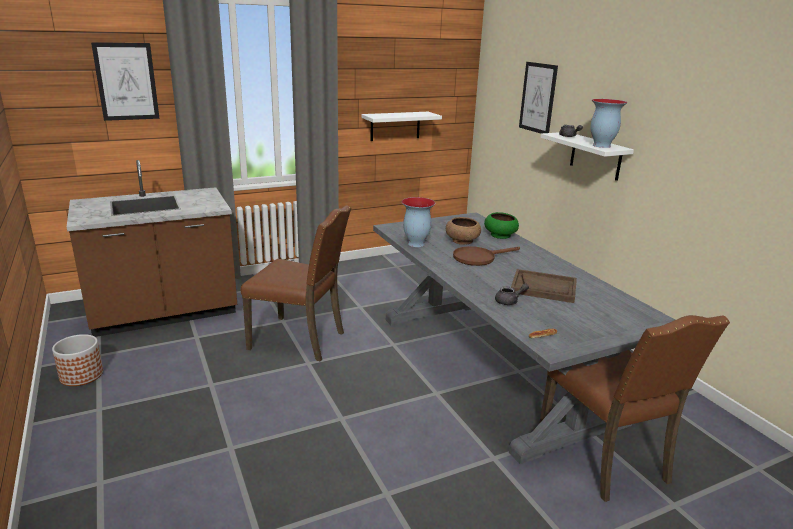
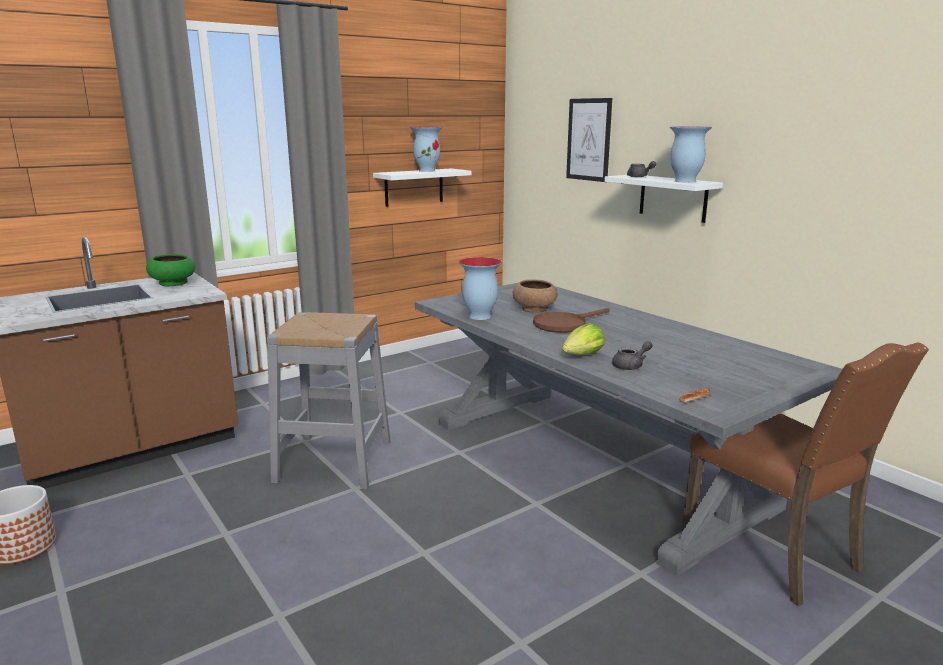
camera: 10 degrees left, 5 degrees down
(126, 82) = (60, 133): picture -> none
(300, 340) = (334, 461): brown chair -> grey stool
(405, 114) = (427, 171): none -> vase
(477, 288) = (583, 355): none -> lettuce
(500, 235) = (576, 300): green bowl -> green bowl (173, 283)
(543, 288) = (661, 348): brown tray -> none

